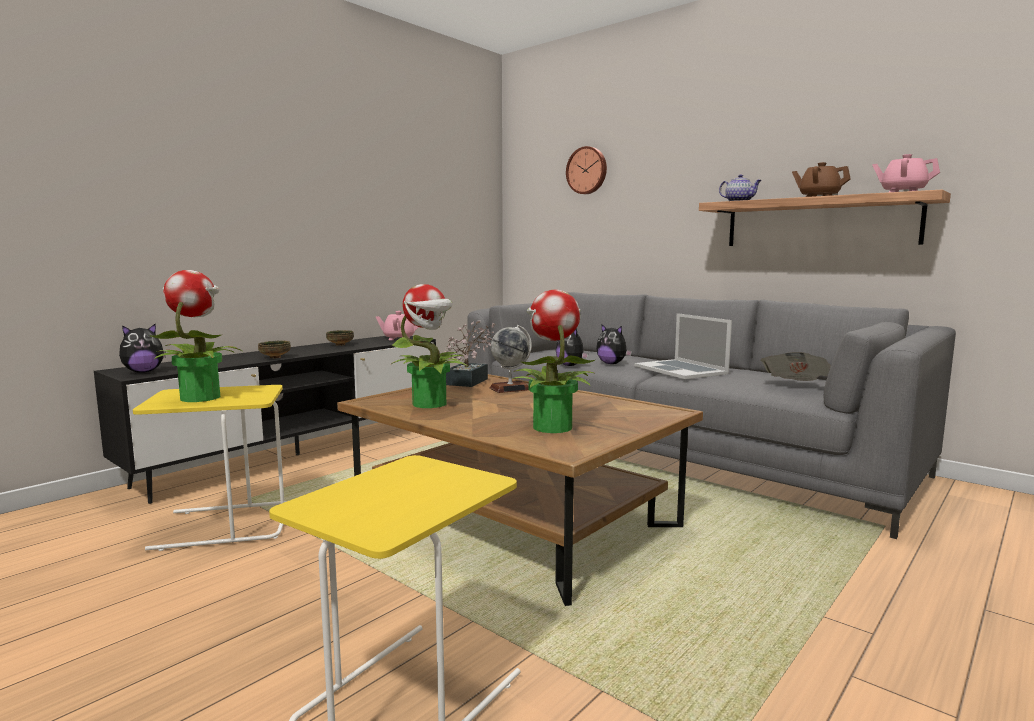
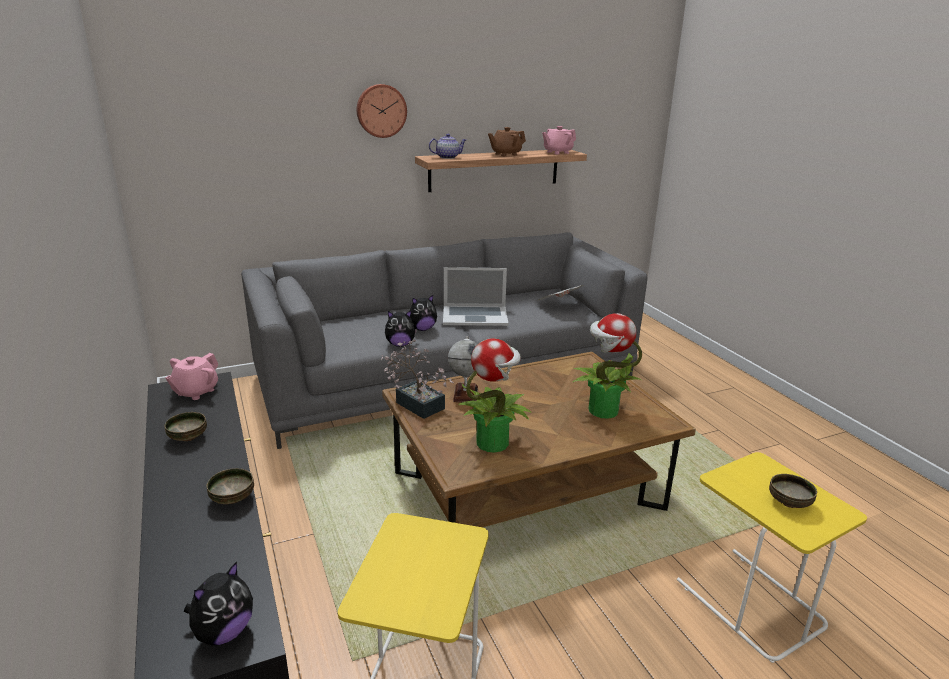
camera: 65 degrees left, 15 degrees up
(143, 372) = (223, 632): plush toy -> plush toy turned 45 degrees clockwise
(200, 397) = (421, 579): potted plant -> none
(382, 498) = (788, 503): none -> bowl
(587, 170) = (259, 115): wall clock -> wall clock (381, 110)

